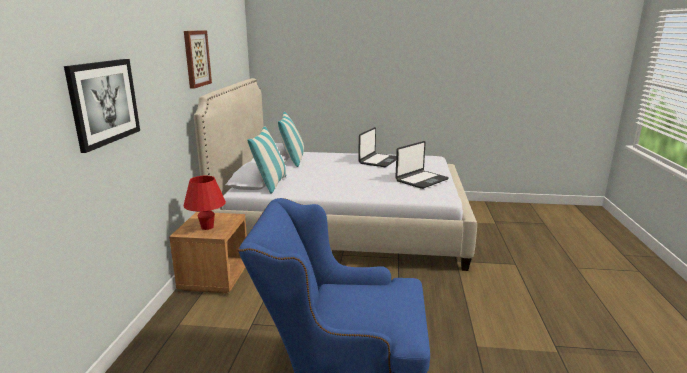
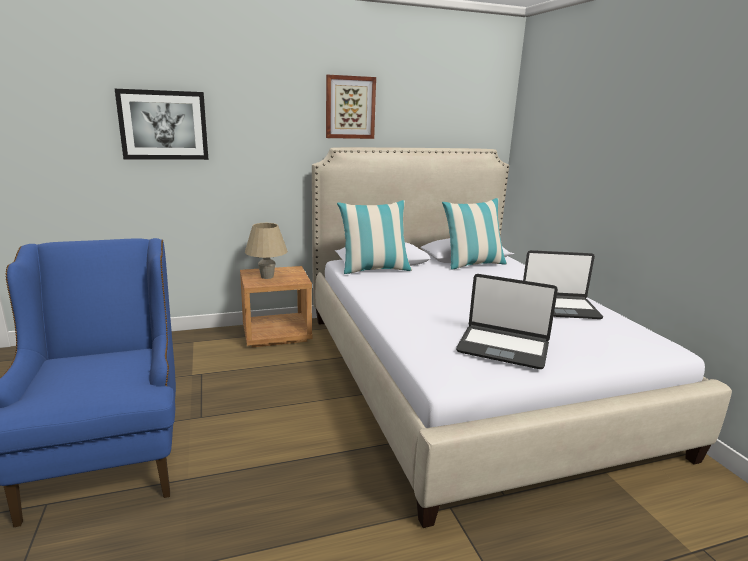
camera: 65 degrees right, 0 degrees up
(207, 227) = (267, 276): red table lamp -> beige table lamp

